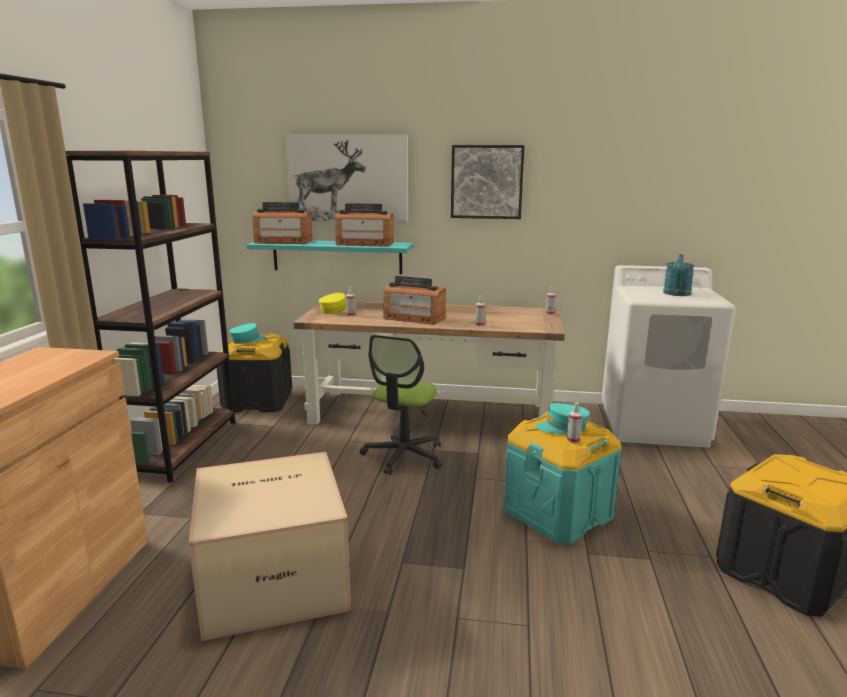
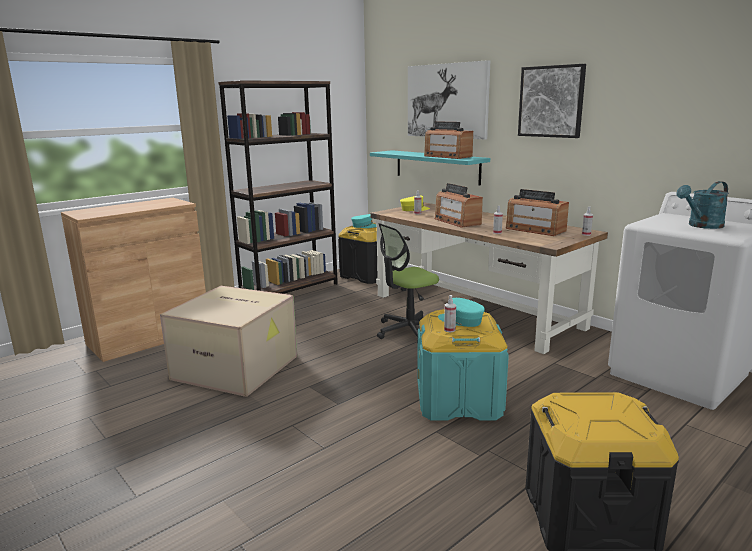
camera: 40 degrees right, 0 degrees up
(283, 242) = (397, 152): radio -> radio (535, 230)

